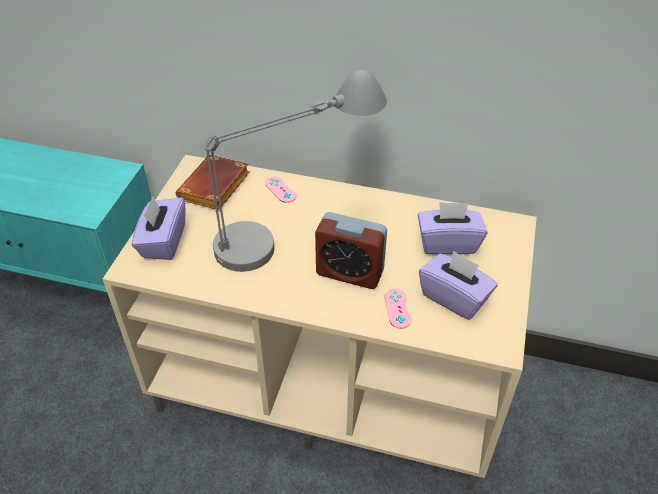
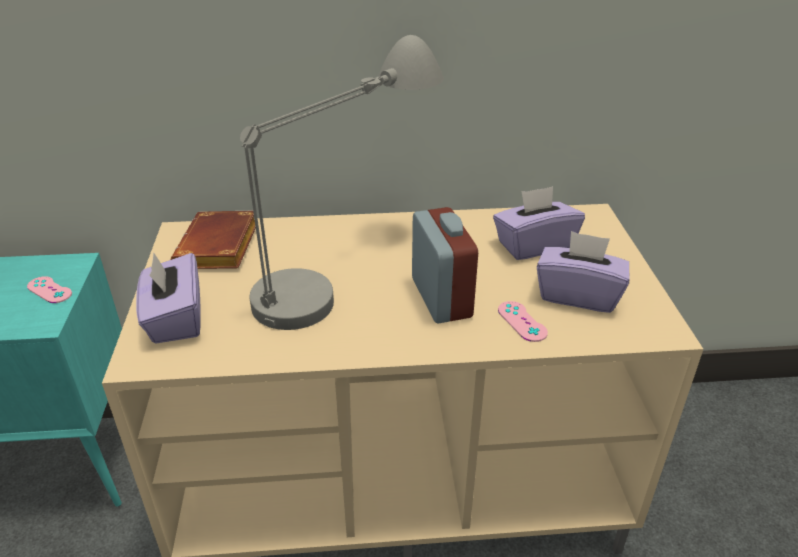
camera: 20 degrees left, 10 degrees down
(280, 190) = (305, 234): pink game controller -> pink game controller (49, 290)
(349, 272) = (441, 298): alarm clock -> alarm clock turned 105 degrees counterclockwise

